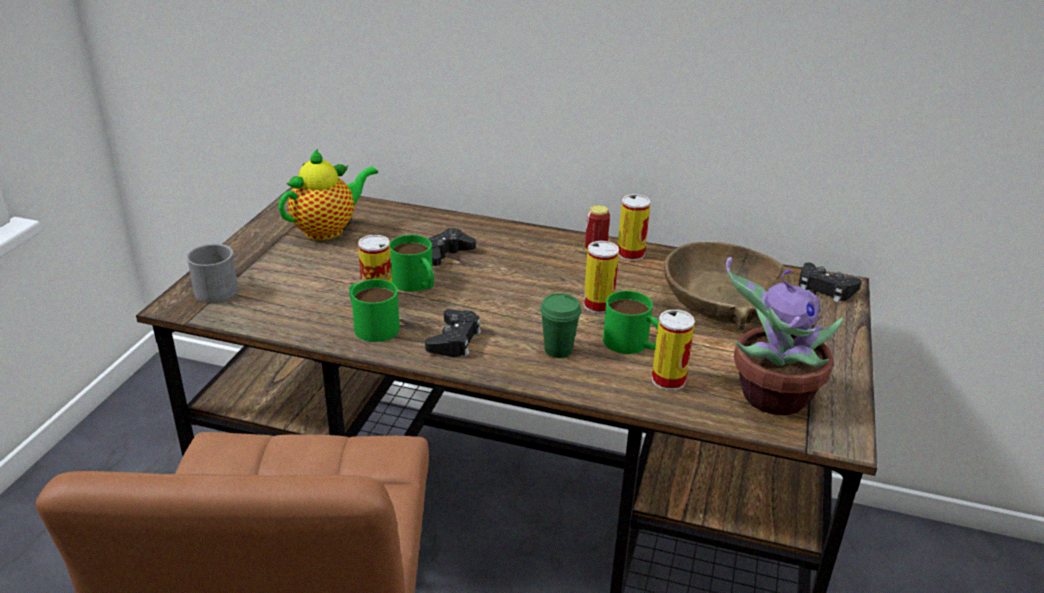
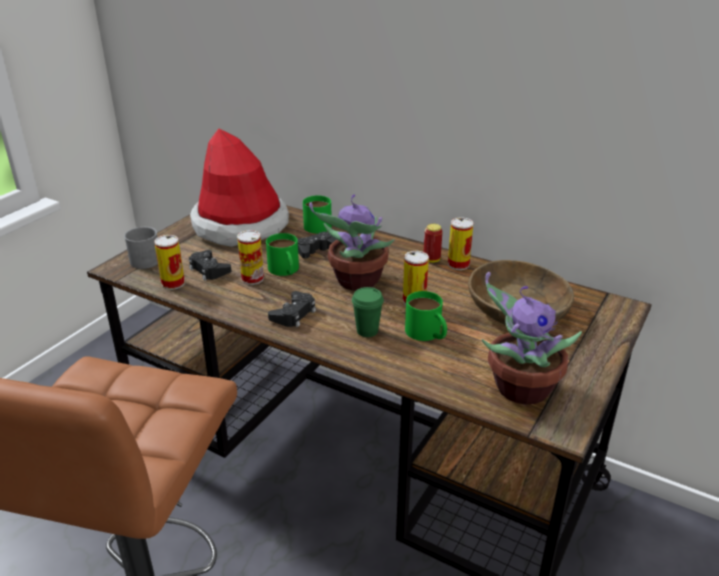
camera: 15 degrees right, 0 degrees up
(328, 230) = (241, 225): teapot -> hat
(371, 324) = (239, 296): green mug -> green mug (315, 224)
(515, 289) = (356, 282): none -> potted plant
(668, 380) = (442, 364): can -> can (173, 283)
(825, 288) = (608, 308): black game controller -> black game controller (209, 270)

